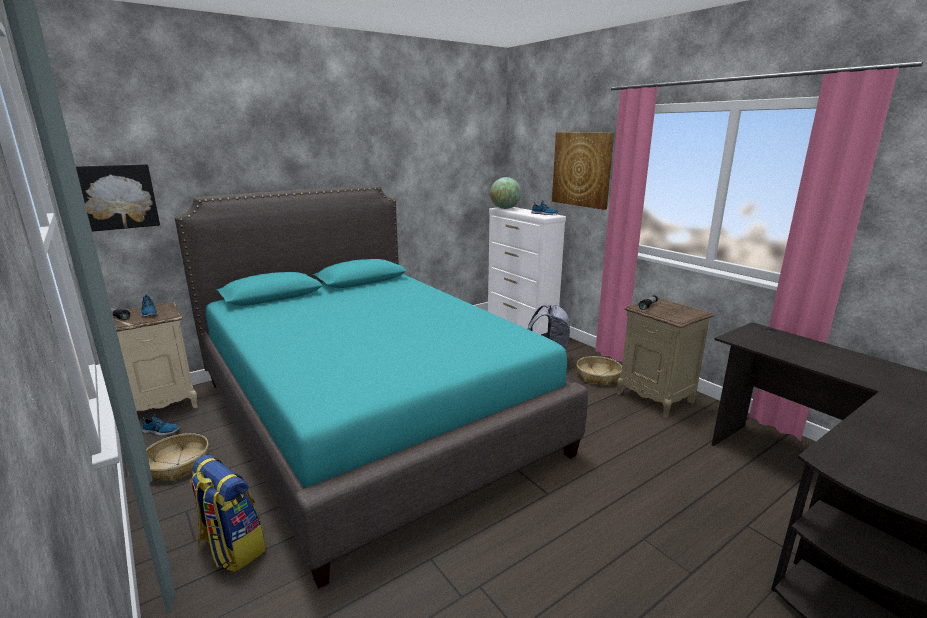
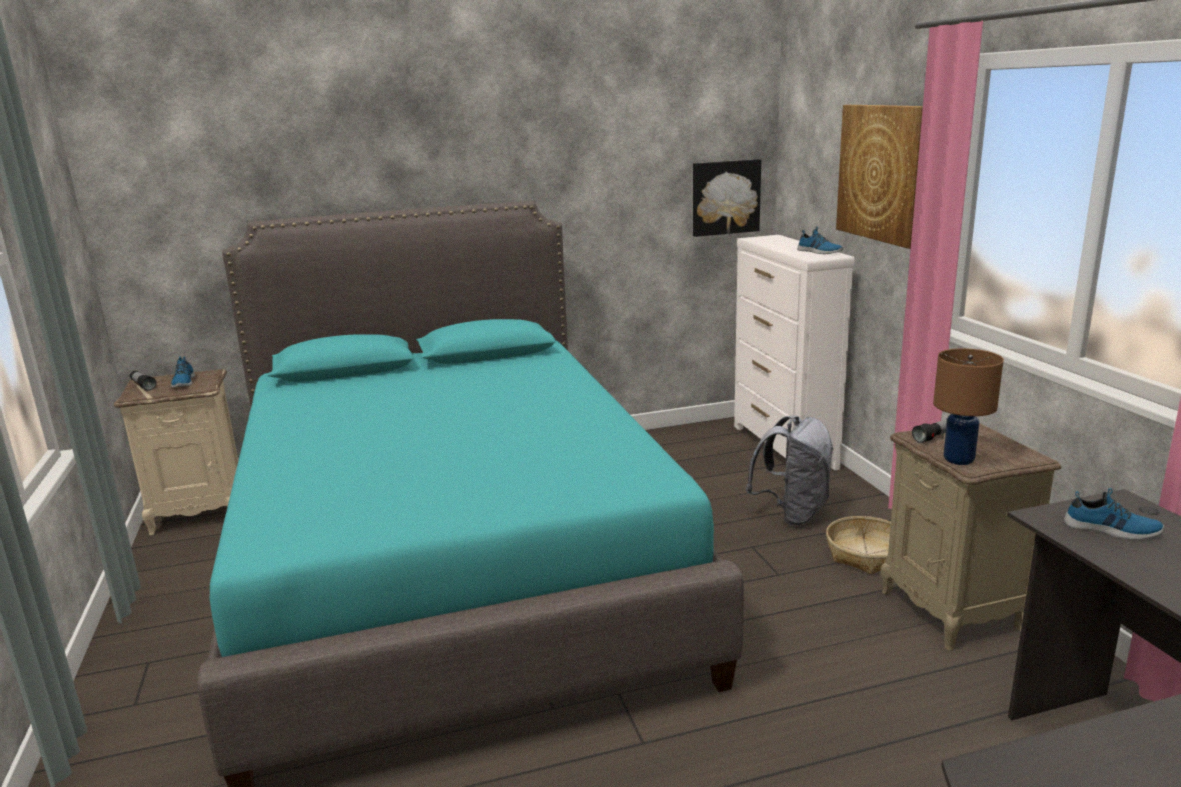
camera: 20 degrees right, 0 degrees up
(118, 197) = (153, 221): picture -> picture (725, 197)
(161, 431) = (179, 548): shoe -> shoe (1112, 530)
(177, 464) = (172, 597): basket -> none
(231, 547) = (169, 723): backpack -> none
(505, 208) = (763, 239): globe -> none
(668, 316) = (957, 460): none -> brown table lamp

